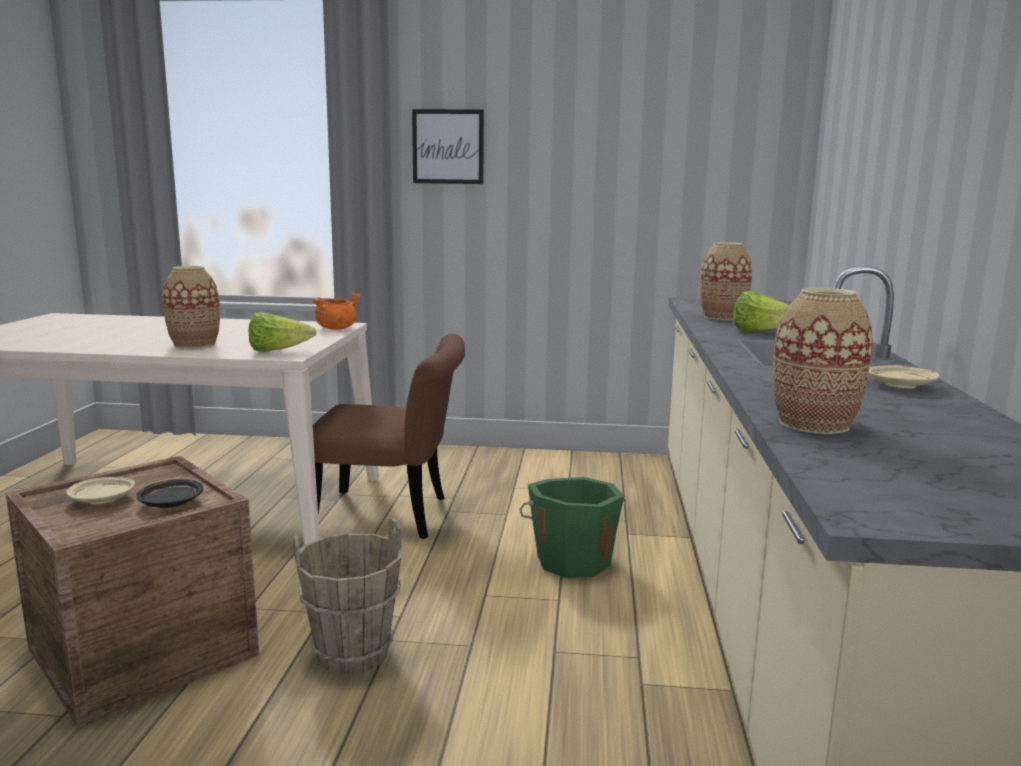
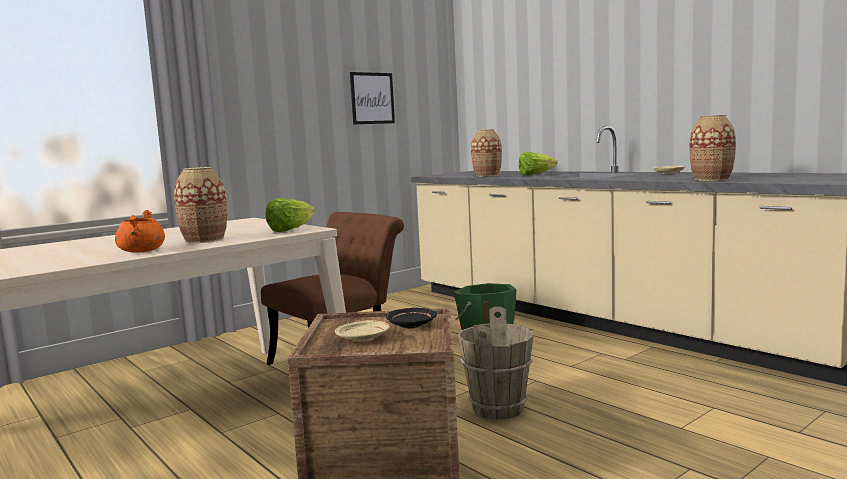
camera: 45 degrees left, 5 degrees down
(336, 328) = (253, 221): orange cooking pot -> orange cooking pot (141, 251)
(448, 147) = (243, 76): picture -> picture (372, 98)

